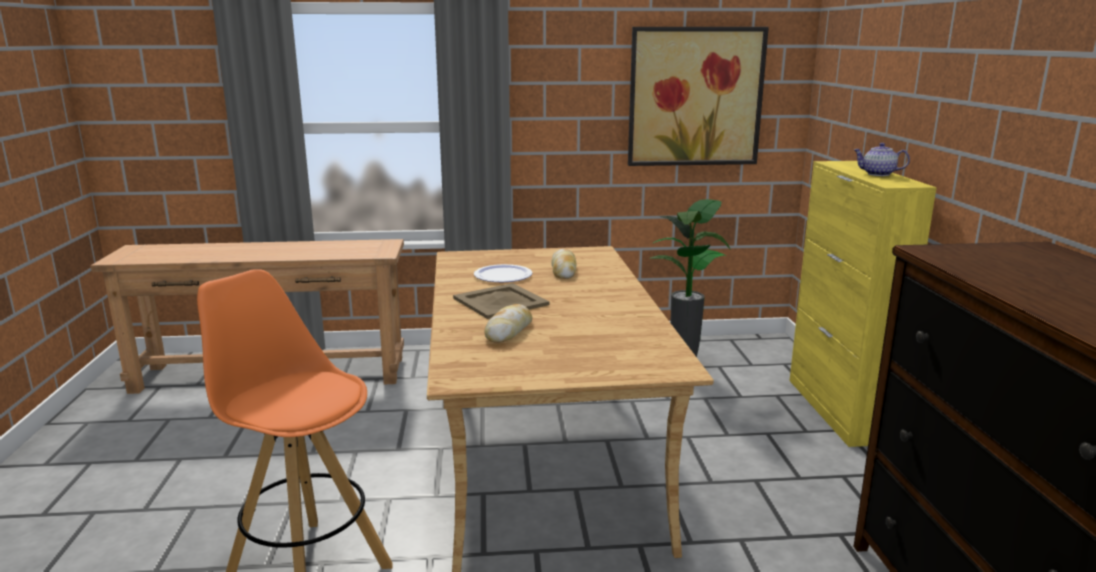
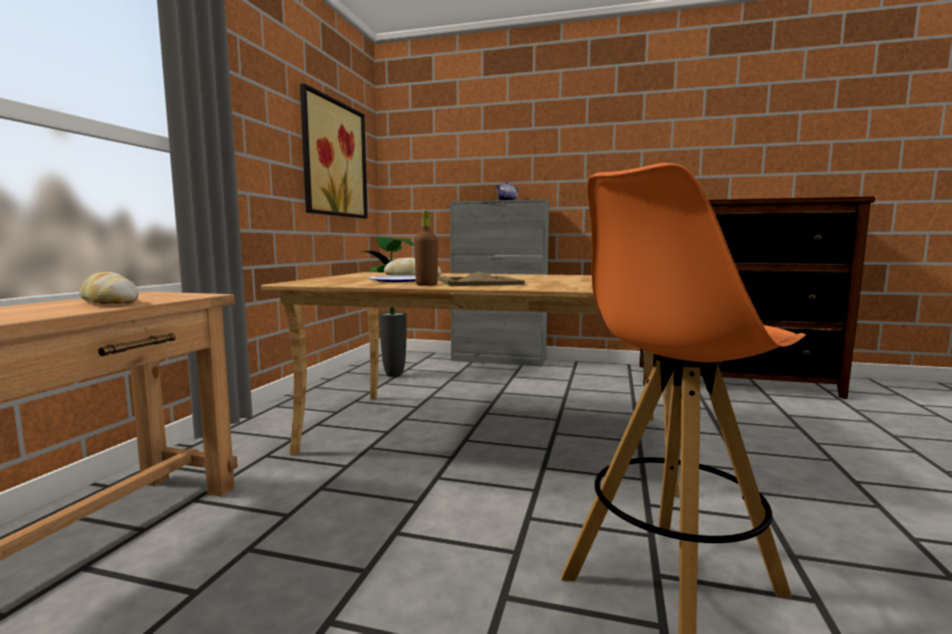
camera: 70 degrees left, 10 degrees down
(457, 290) = (426, 285): none -> brown bottle
(509, 331) = (561, 283): bread -> bread (108, 302)
(837, 410) = (499, 360): yellow cabinet -> grey cabinet

